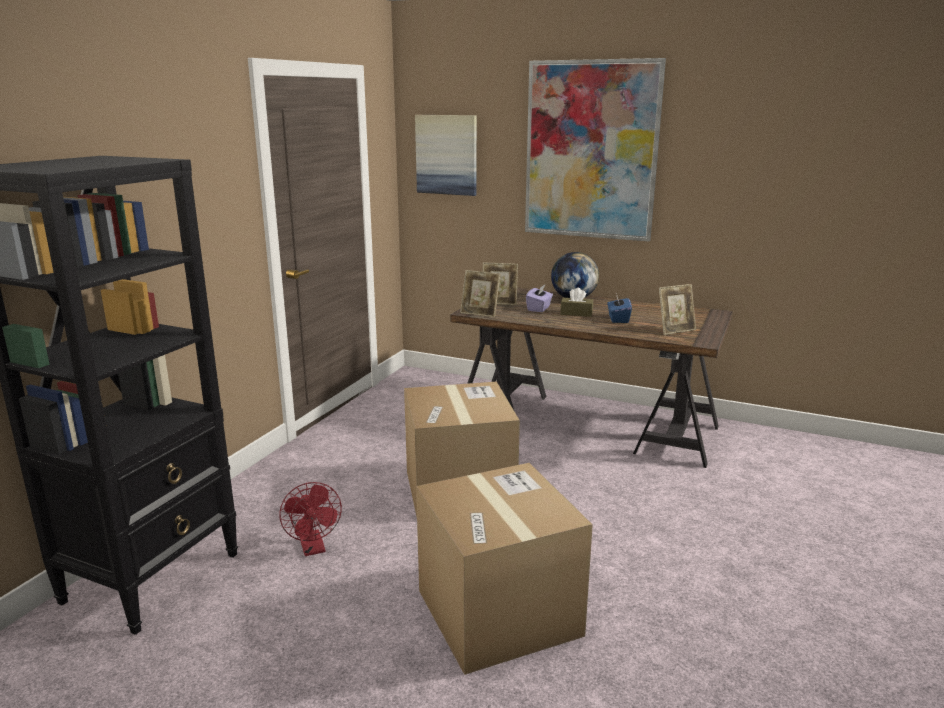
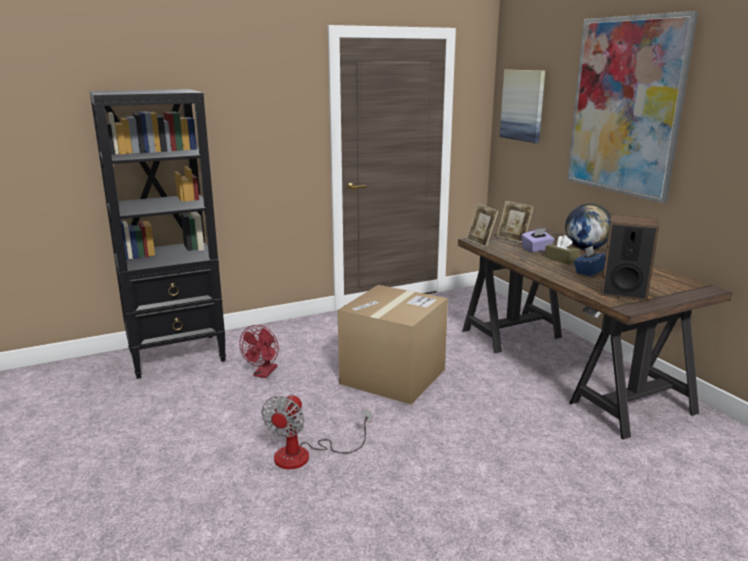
camera: 40 degrees right, 0 degrees up
(498, 612) = (305, 455): cardboard box -> fan
(675, 330) = (623, 292): picture frame -> speaker

